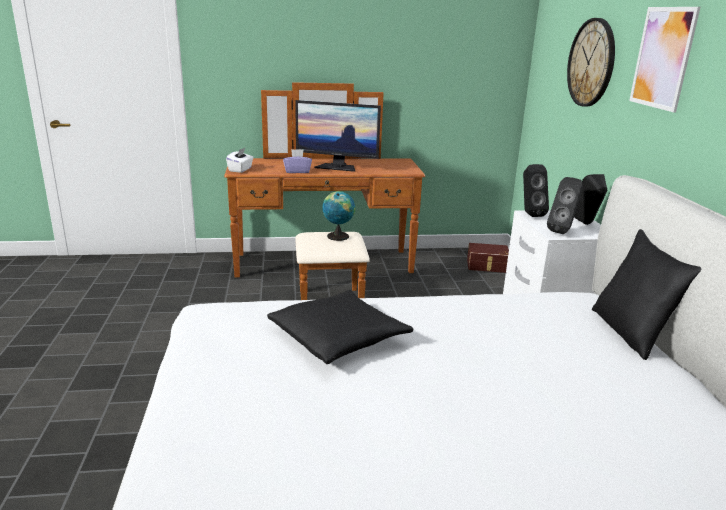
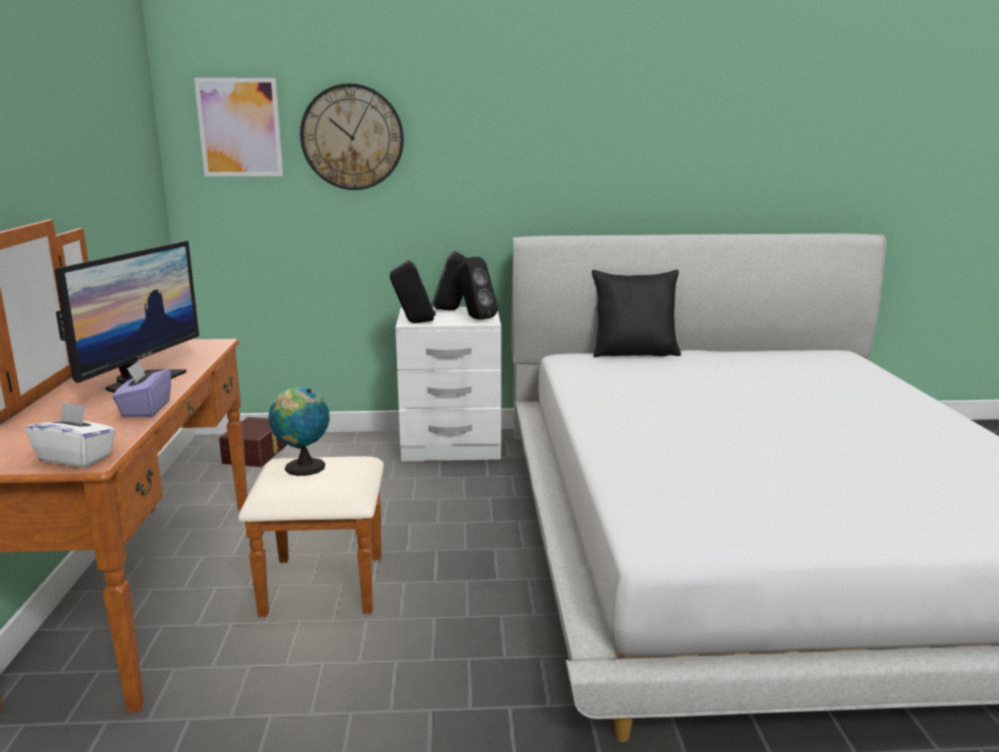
camera: 85 degrees left, 5 degrees down
(339, 337) = (702, 450): black pillow -> none
(662, 58) = (491, 121): picture -> picture (240, 127)

